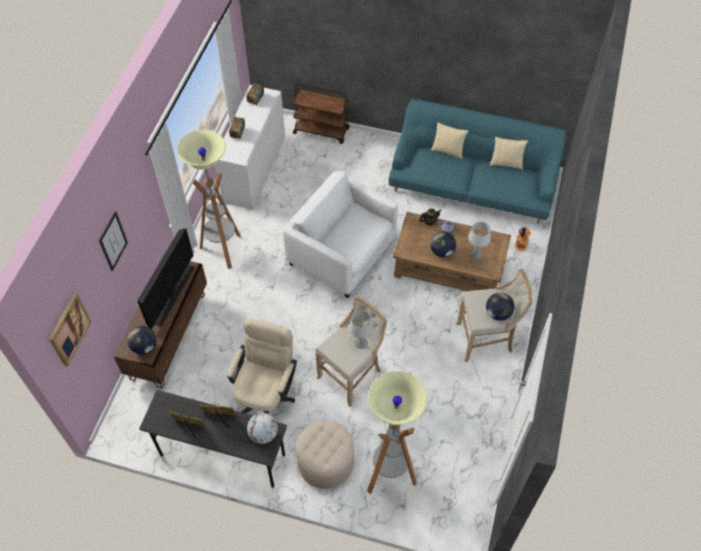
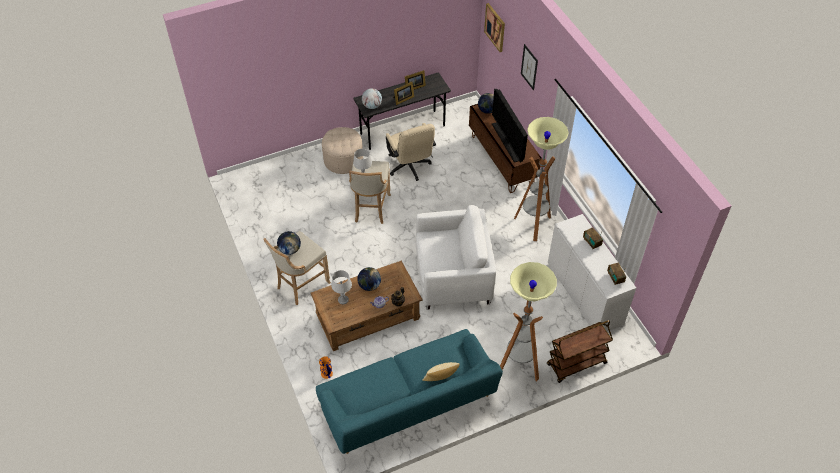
camera: 140 degrees right, 5 degrees down
(389, 474) = (301, 176): floor lamp -> floor lamp (518, 367)
(506, 163) = (382, 403): pillow -> none

